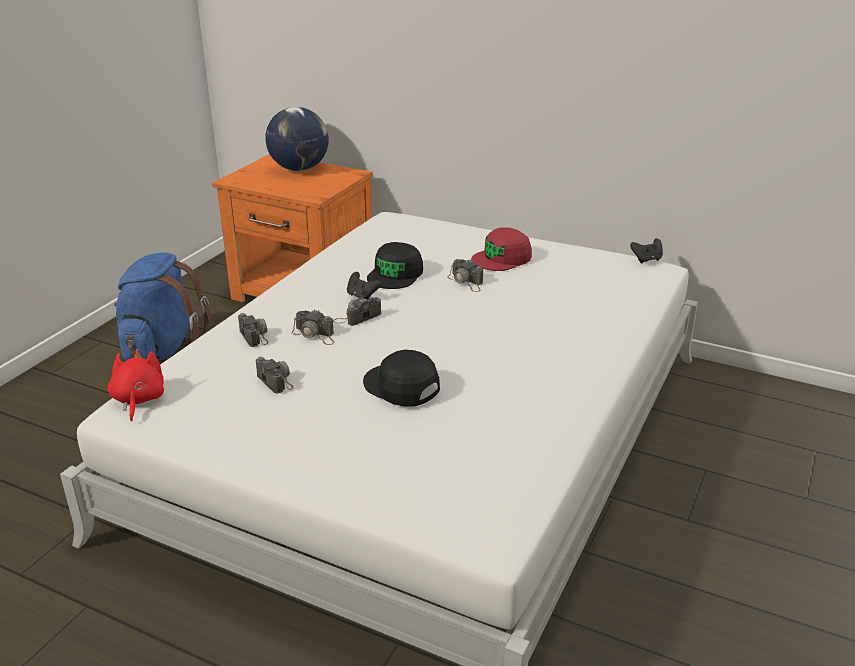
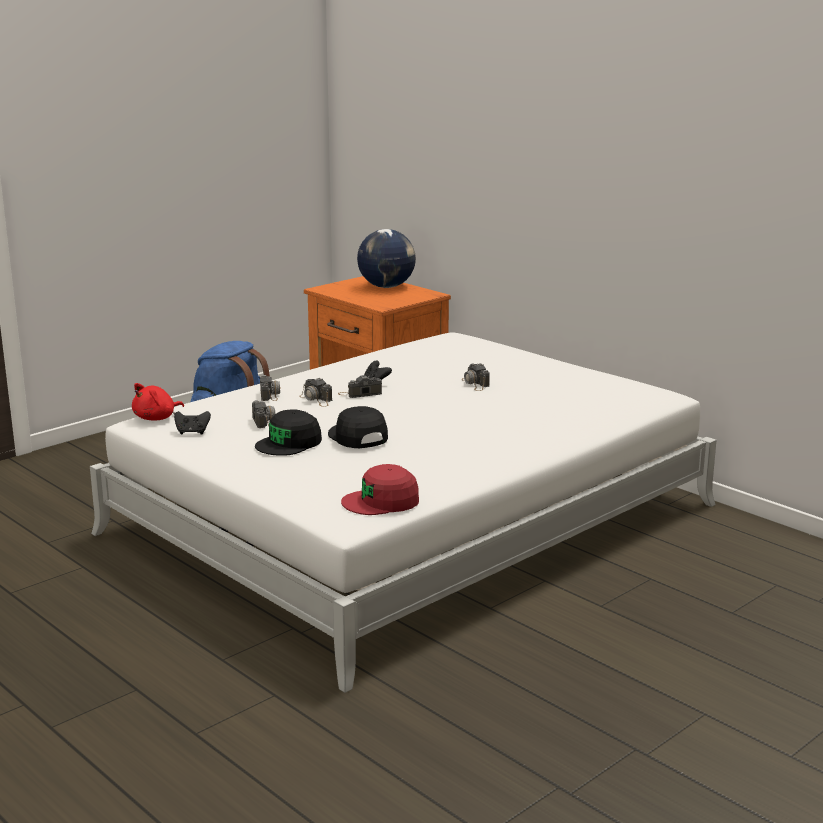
camera: 20 degrees right, 10 degrees down
(138, 400) = (157, 418): red plush toy -> red plush toy turned 150 degrees counterclockwise
(395, 274) = (419, 372): black cap -> black cap (289, 443)
(502, 258) = (523, 372): red cap -> red cap (381, 501)
(646, 260) = (660, 388): black game controller -> black game controller (192, 432)

